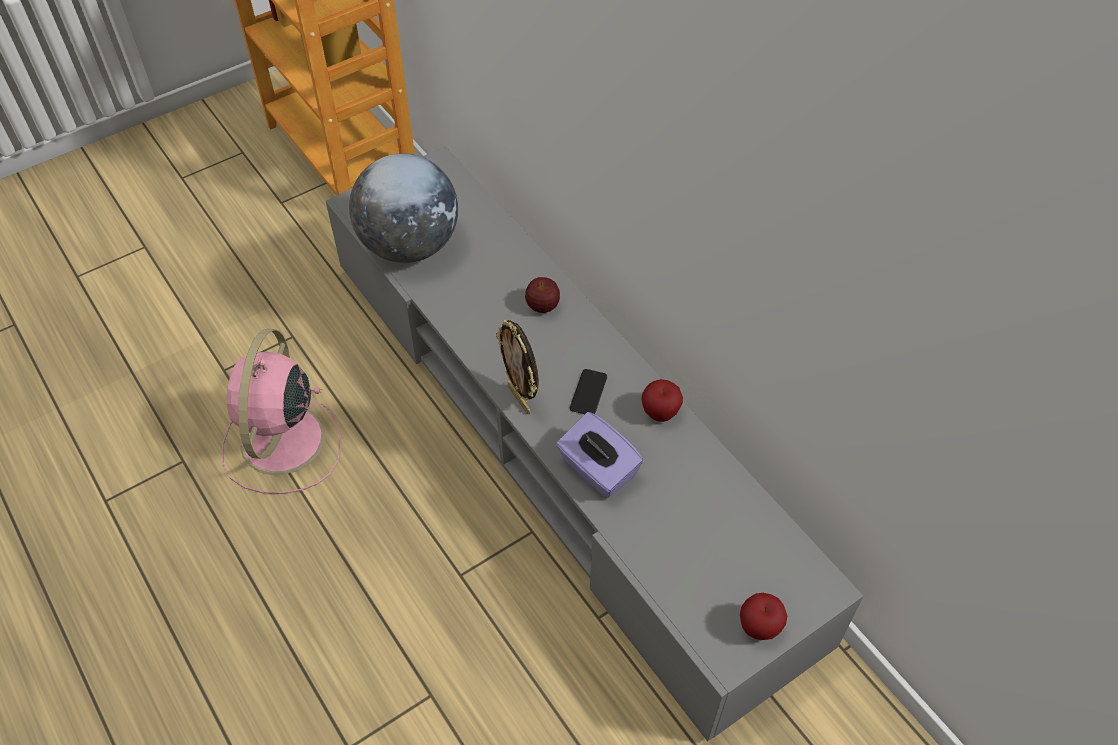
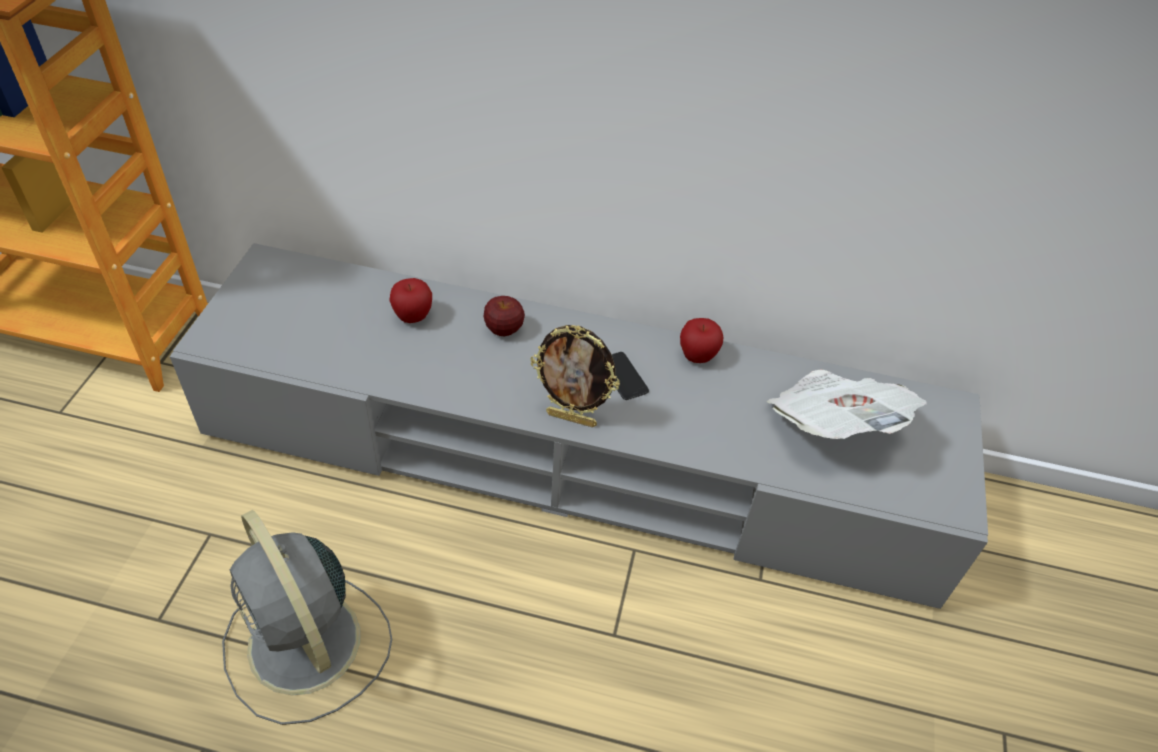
camera: 45 degrees left, 5 degrees down
(282, 443) = (307, 646): pink fan -> grey fan
(409, 245) = (313, 348): globe -> none
(597, 470) = (702, 434): purple tissue box -> none
(705, 532) = (833, 425): none -> newspaper
(758, 628) = (949, 469): apple -> apple (413, 317)

